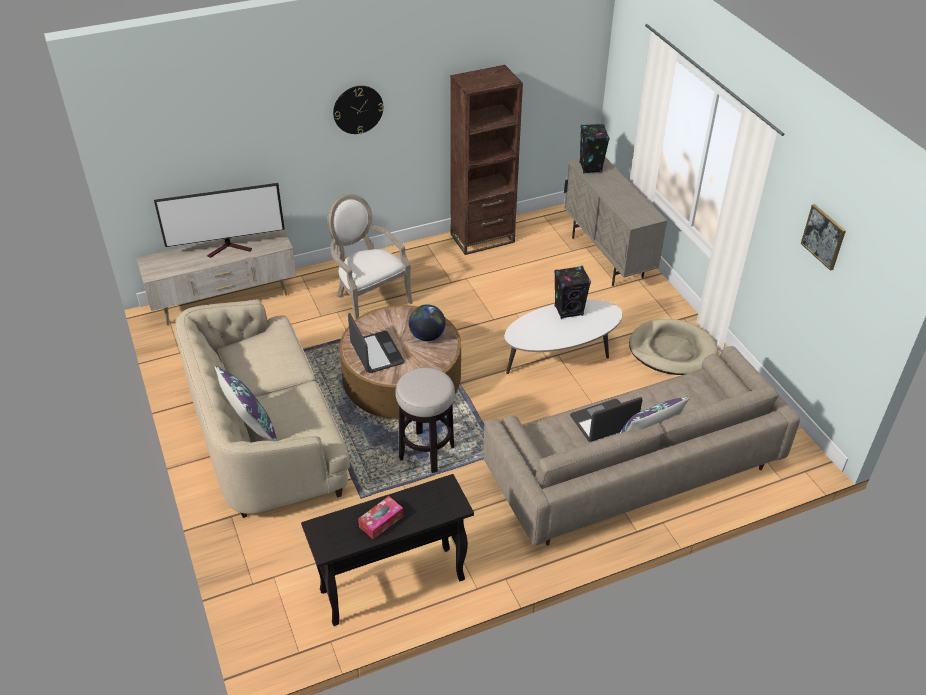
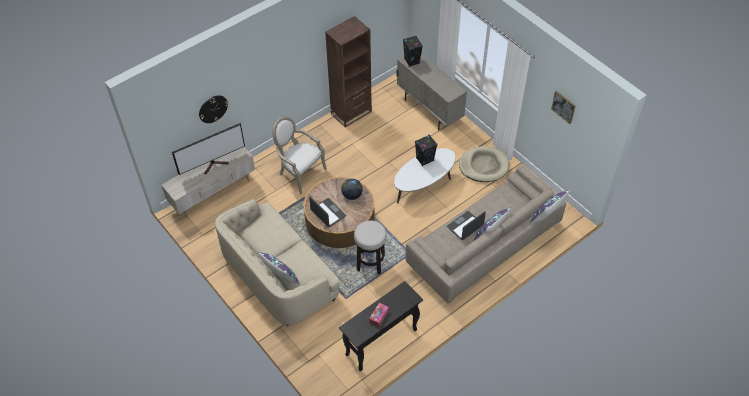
camera: 15 degrees left, 10 degrees up
(358, 109) = (276, 65): wall clock -> wall clock (213, 109)
(756, 434) = (547, 217): none -> purple pillow

